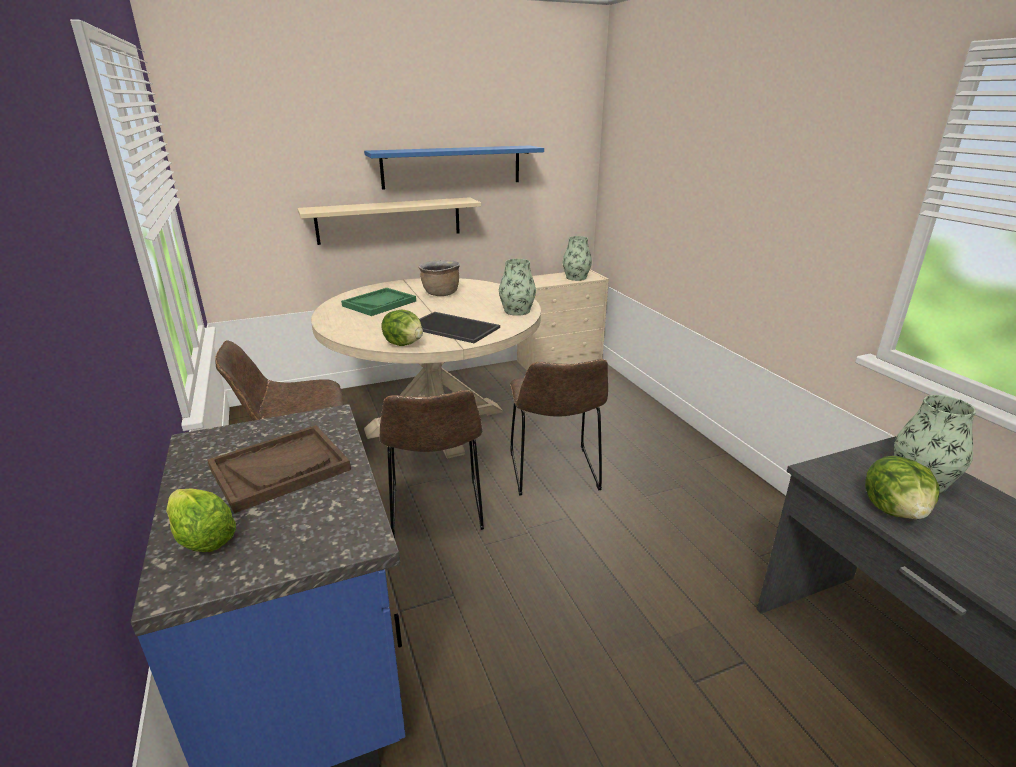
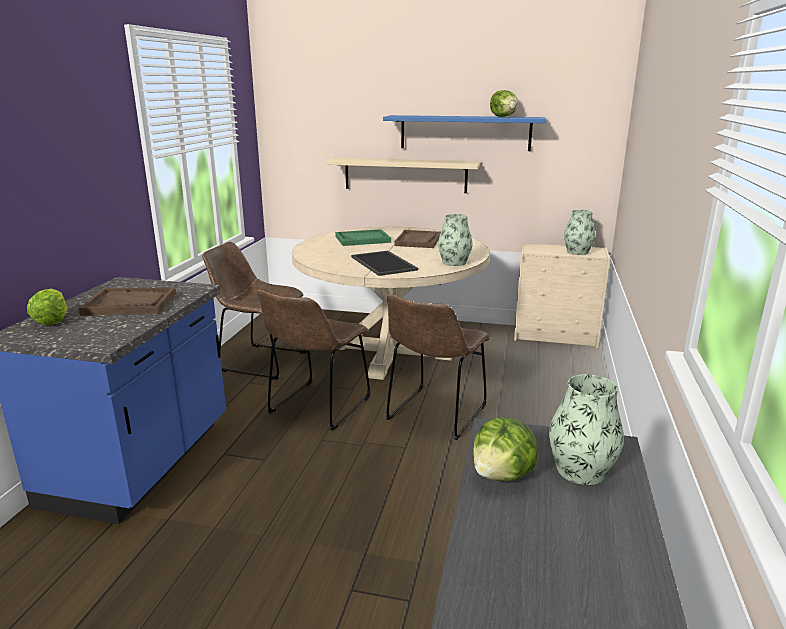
camera: 35 degrees right, 5 degrees down
(404, 343) = (331, 266): lettuce -> lettuce (504, 117)
(440, 294) = (418, 241): brown cooking pot -> brown tray

